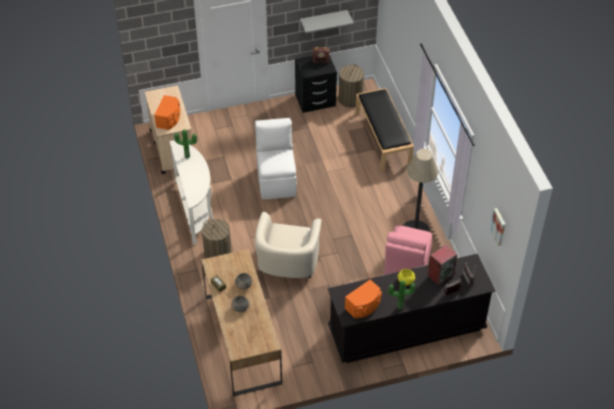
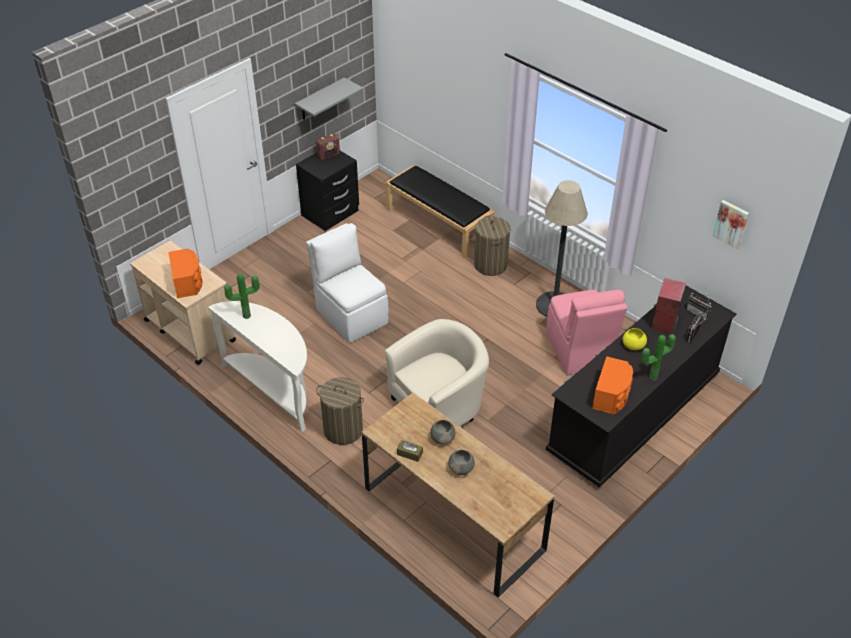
camera: 30 degrees left, 5 degrees down
(287, 265) = (440, 405): beige armchair -> beige armchair turned 105 degrees counterclockwise
(350, 99) = (369, 198): laundry basket -> laundry basket (490, 265)

